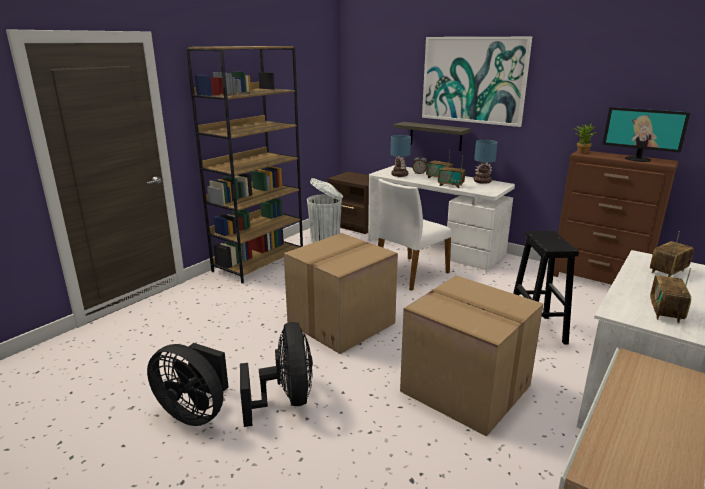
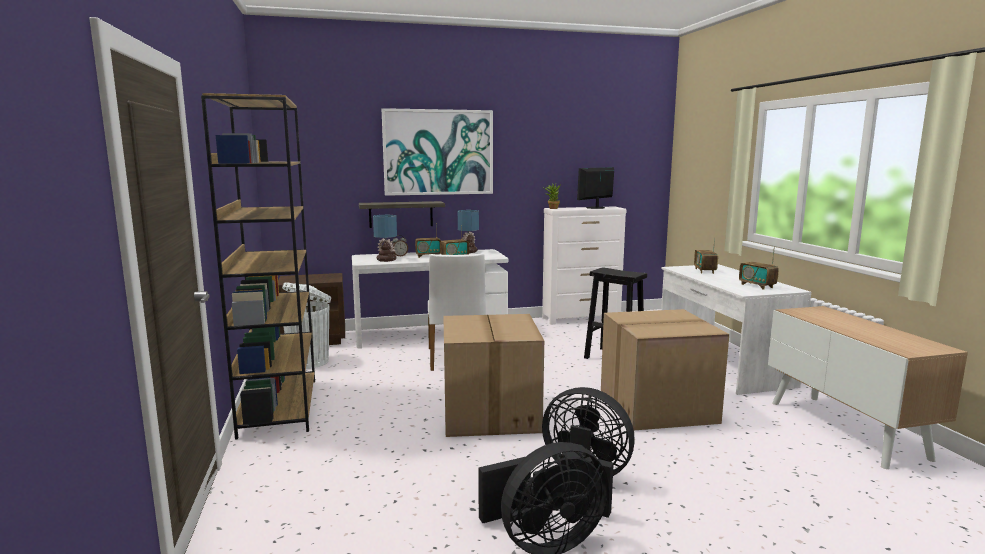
camera: 50 degrees left, 10 degrees down
(598, 281) = (582, 318): brown dresser -> white dresser
(638, 159) = (596, 208): monitor -> monitor turned 150 degrees clockwise

